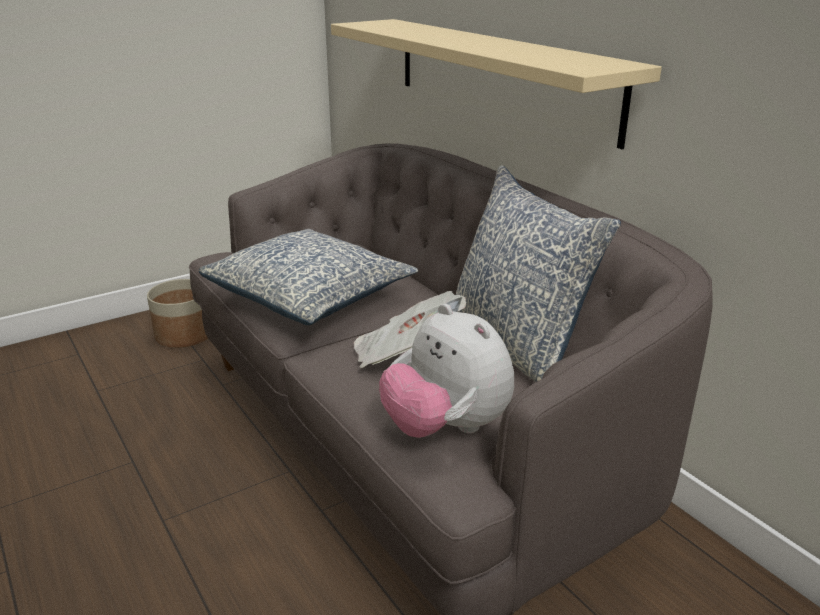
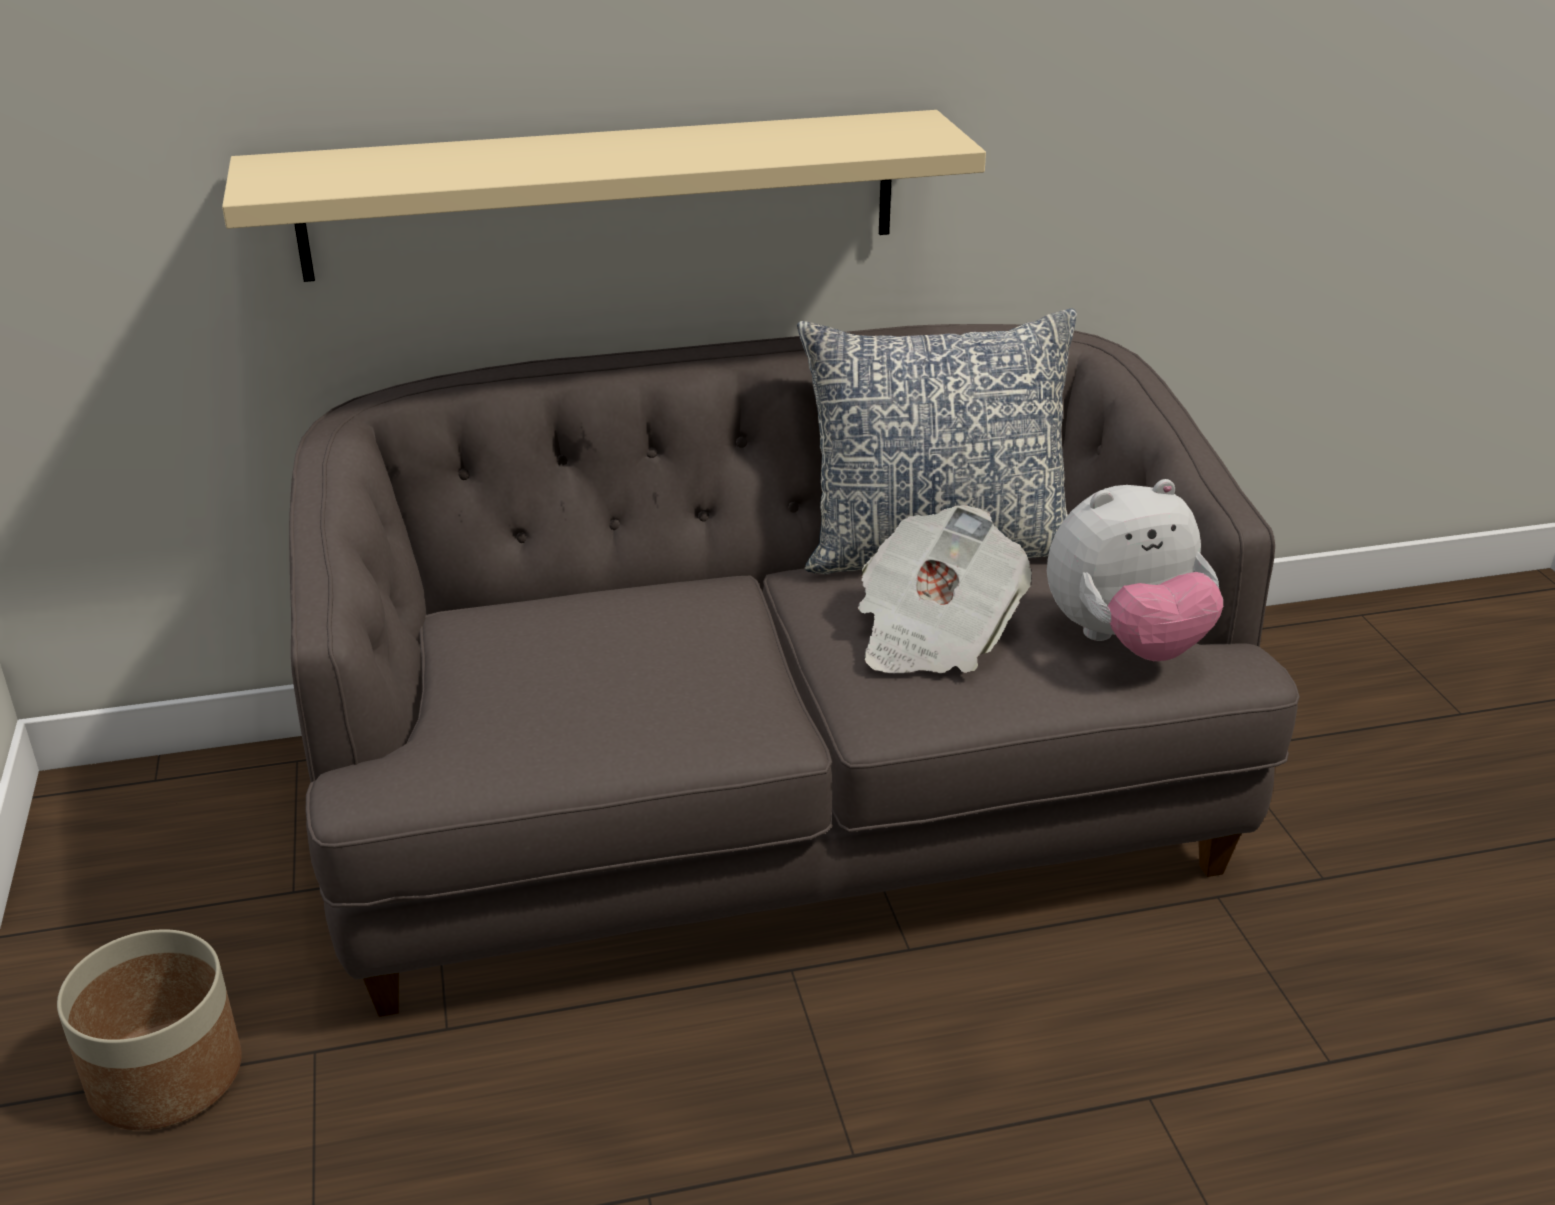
camera: 70 degrees left, 5 degrees up
(310, 296) = (665, 689): pillow -> none

